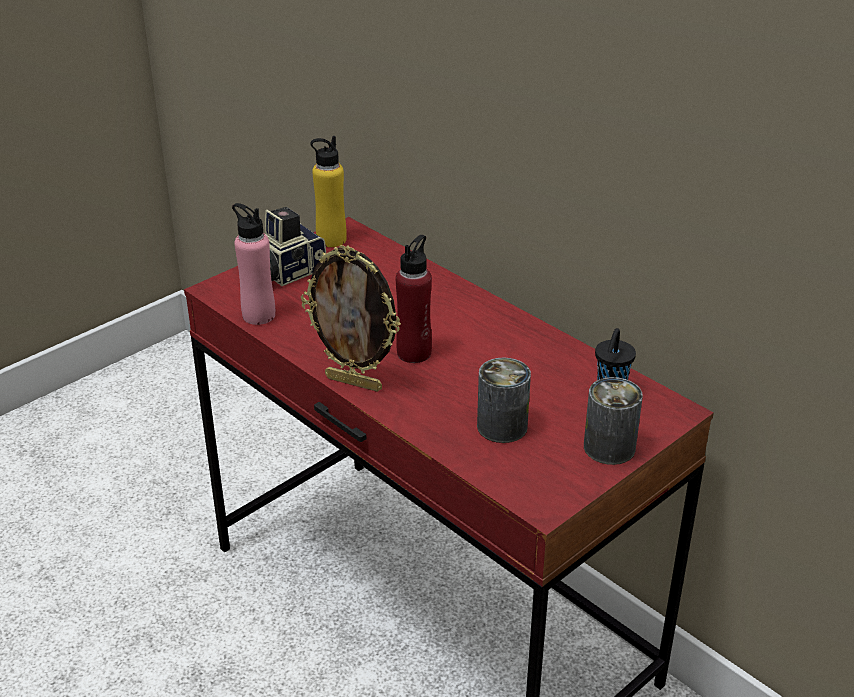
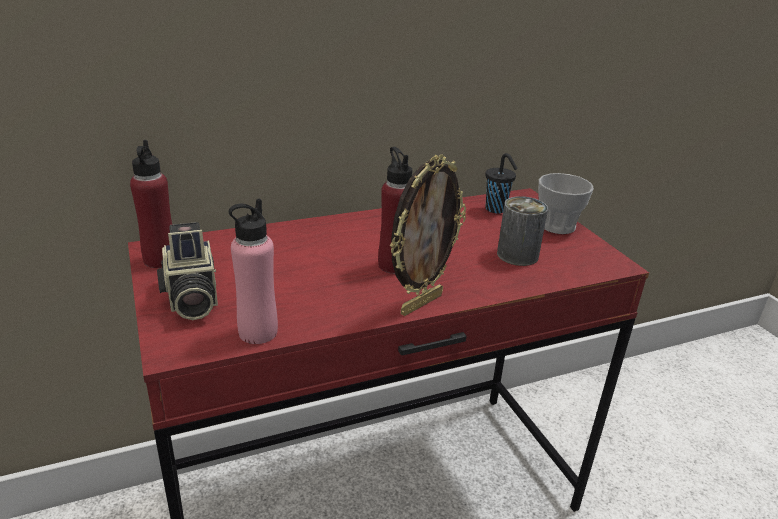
camera: 70 degrees left, 5 degrees down
(331, 239) = (160, 259): yellow bottle -> red bottle
(609, 447) = (557, 226): can -> cup

